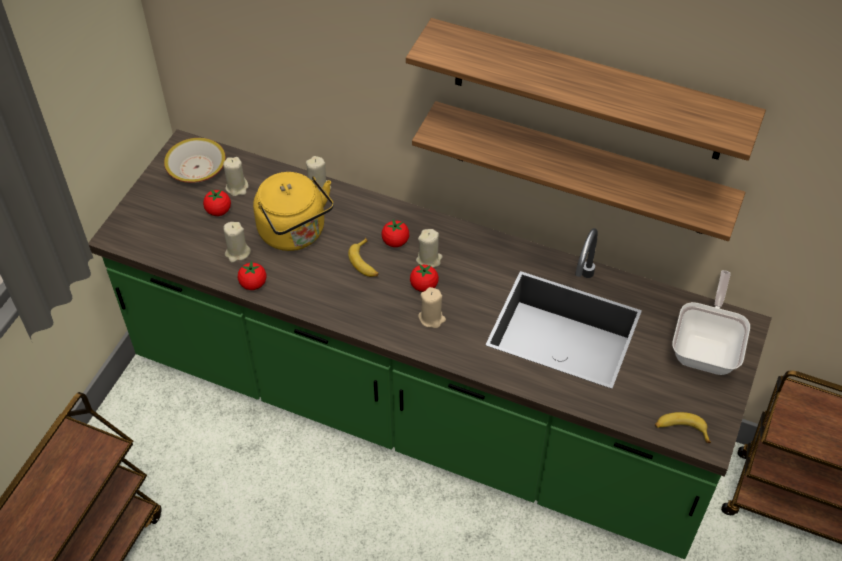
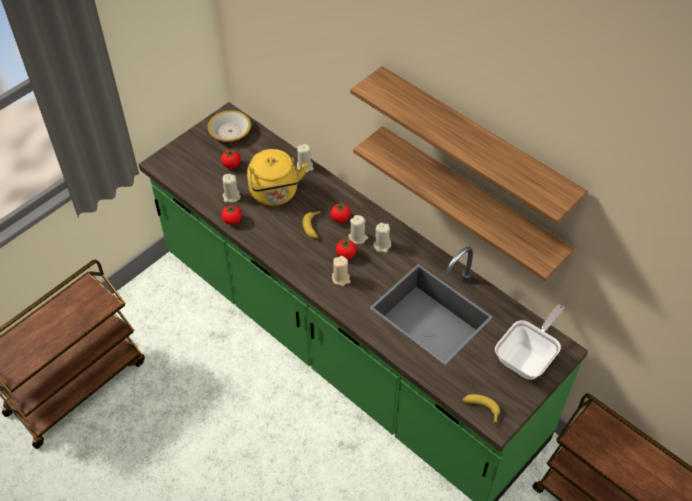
camera: 20 degrees right, 0 degrees up
(237, 187) = (250, 152): beige candle -> beige candle (382, 245)

